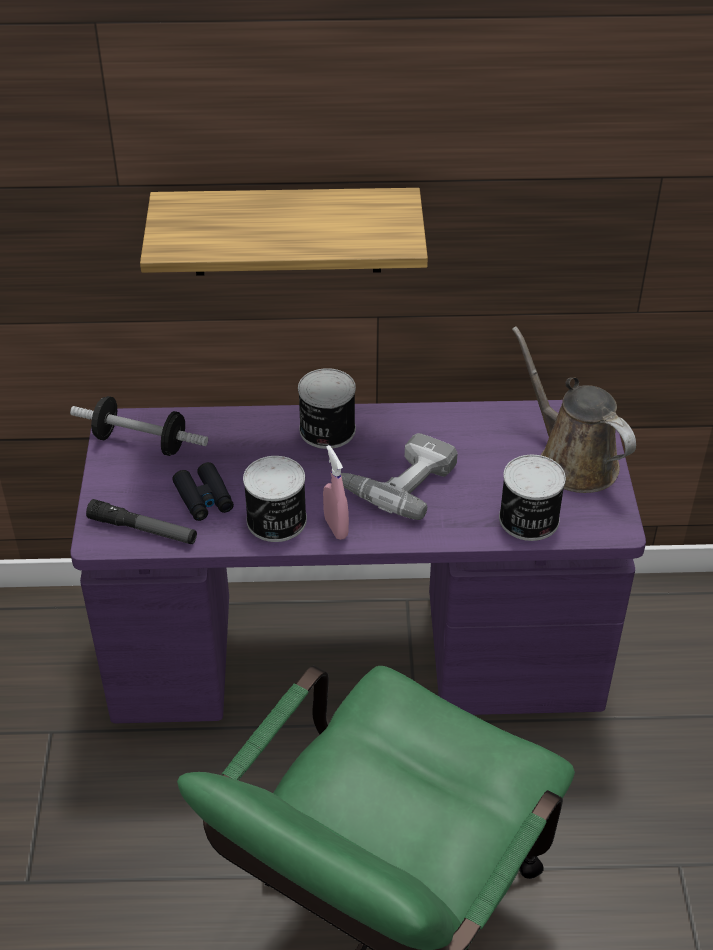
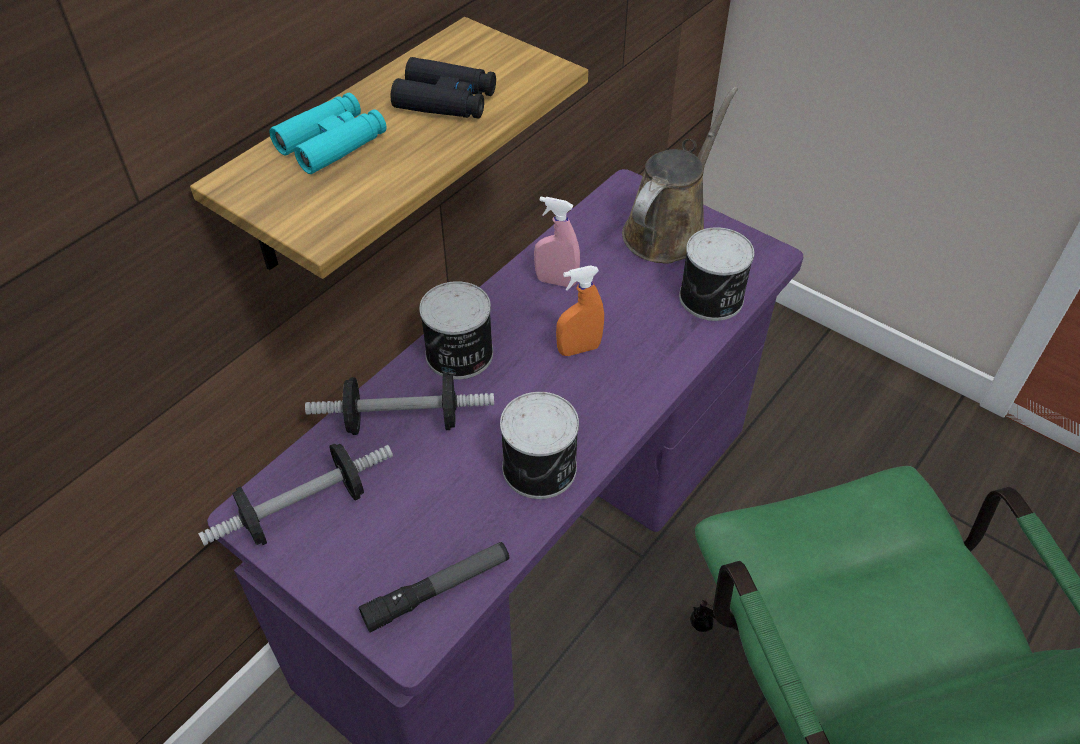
camera: 50 degrees left, 5 degrees up
(204, 498) = (448, 507): black binoculars -> black binoculars (446, 100)
(236, 212) = (332, 143): none -> turquoise binoculars
(246, 440) = (403, 421): none -> dumbbell
(336, 528) = (595, 430): pink spray bottle -> pink spray bottle (556, 281)
(397, 481) = (579, 349): power drill -> orange spray bottle
(572, 460) = (669, 230): brown watering can -> brown watering can turned 120 degrees clockwise

